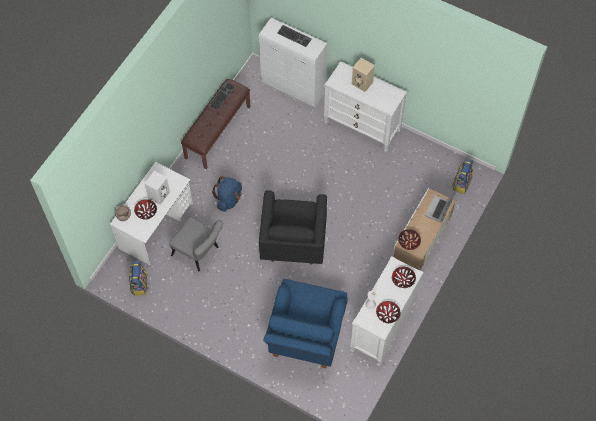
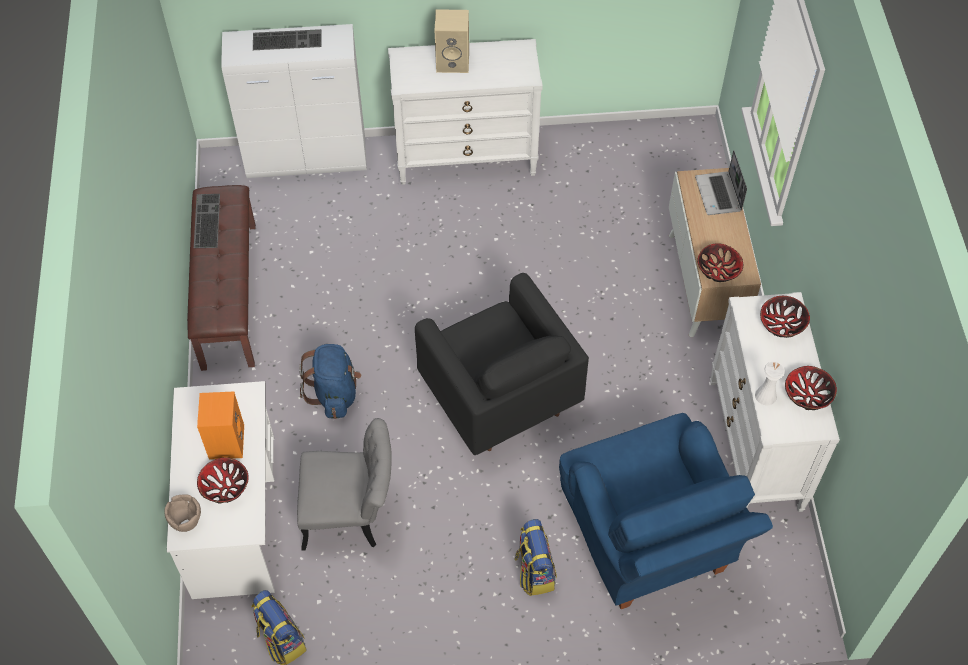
camera: 35 degrees left, 5 degrees down
(159, 194) = (225, 441): white speaker -> orange speaker
(461, 183) = (685, 158): backpack -> backpack (534, 571)

